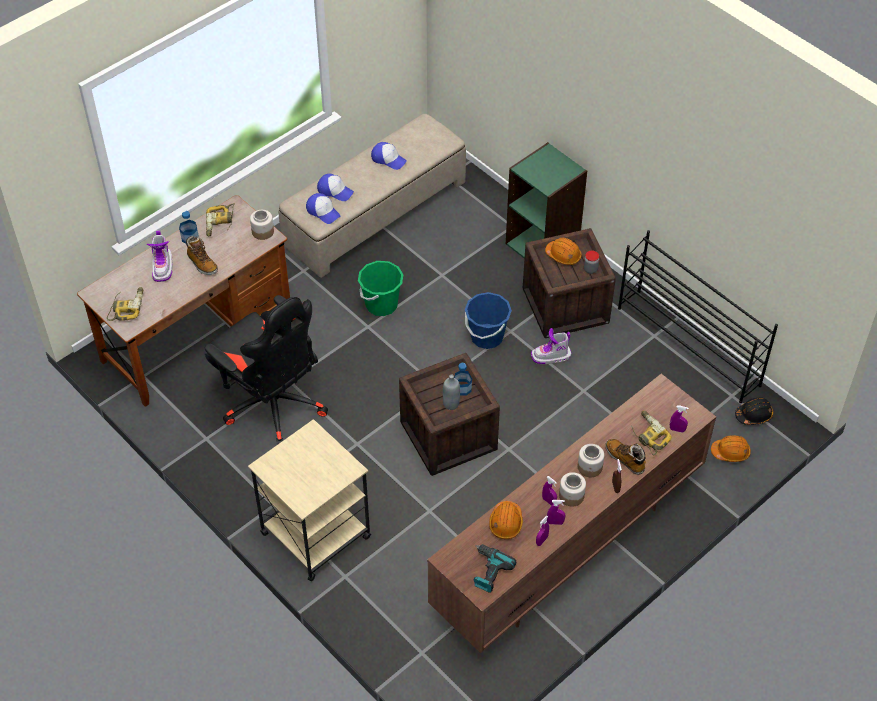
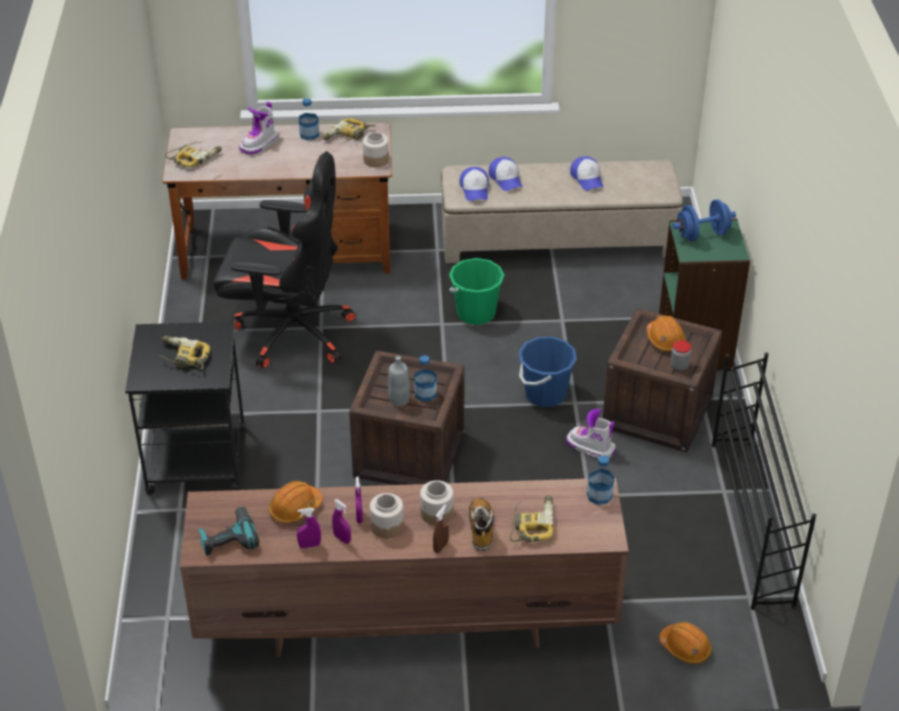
camera: 40 degrees right, 10 degrees down
(202, 263) = (294, 157): boot -> none
(268, 400) = (285, 332): black office chair -> black office chair turned 75 degrees counterclockwise
(311, 468) = (183, 357): none -> power drill
(314, 533) = (197, 458): beige cart -> black cart
(540, 167) = (702, 234): none -> blue dumbbell
(665, 391) = (599, 495): none -> bottle
(677, 429) = (569, 537): purple spray bottle -> none
(753, 415) = (754, 630): black hard hat -> none

